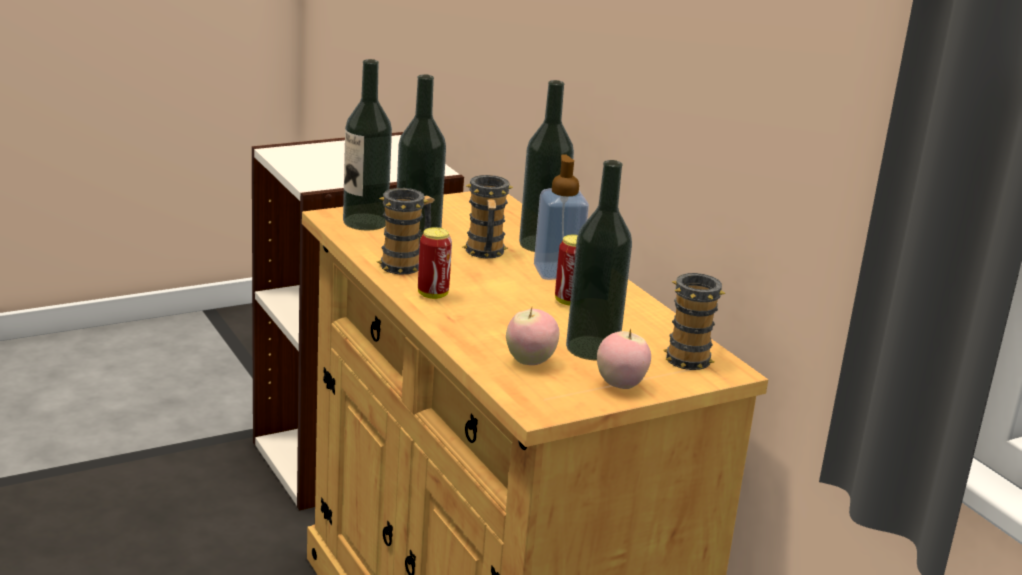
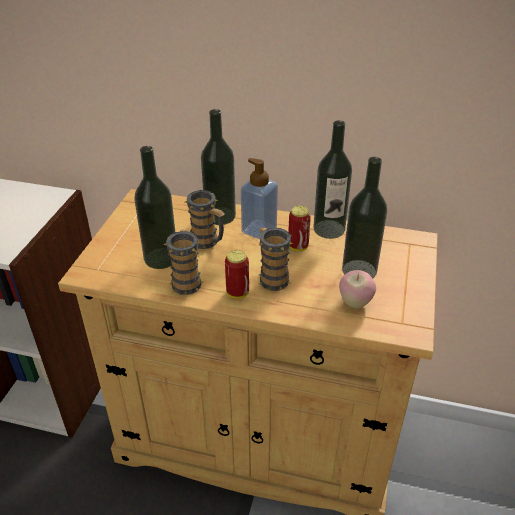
camera: 45 degrees left, 15 degrees up
(365, 222) = (109, 264): bottle -> bottle (329, 229)
(620, 385) = (408, 285): apple -> none
(690, 355) = (395, 243): mug -> mug (271, 277)

